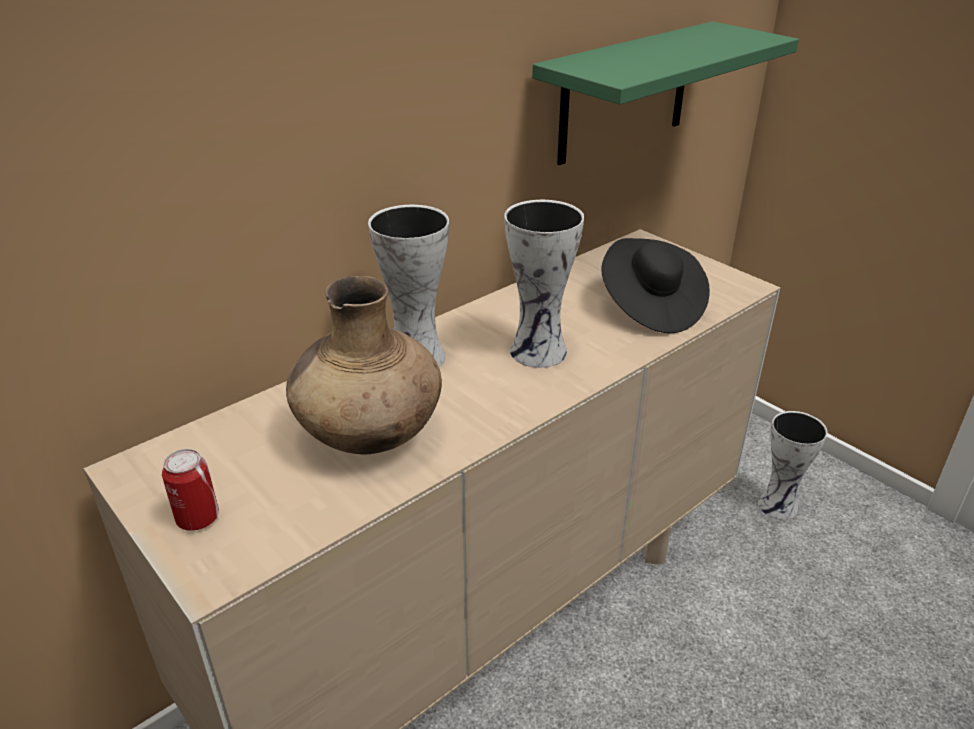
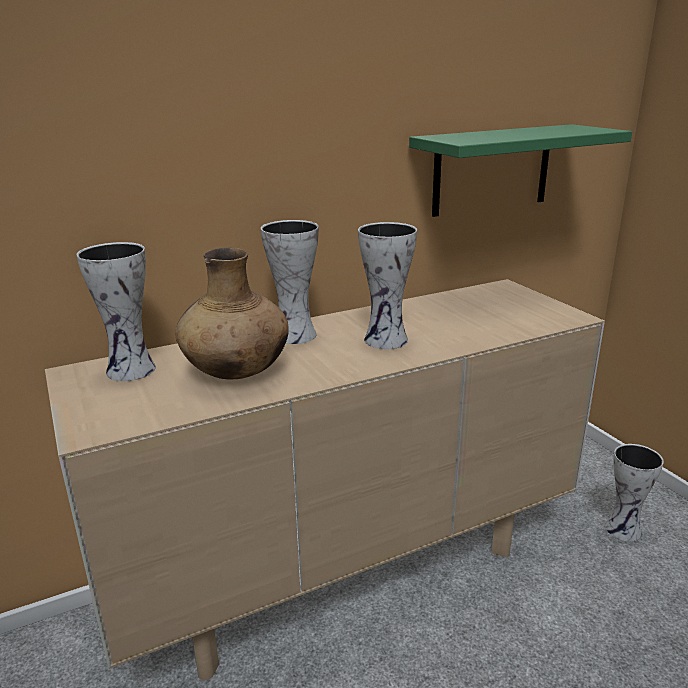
camera: 15 degrees right, 10 degrees down
(198, 518) = (97, 402): can -> none
(220, 452) = (133, 370): none -> vase
(650, 307) = (488, 323): black hat -> none

